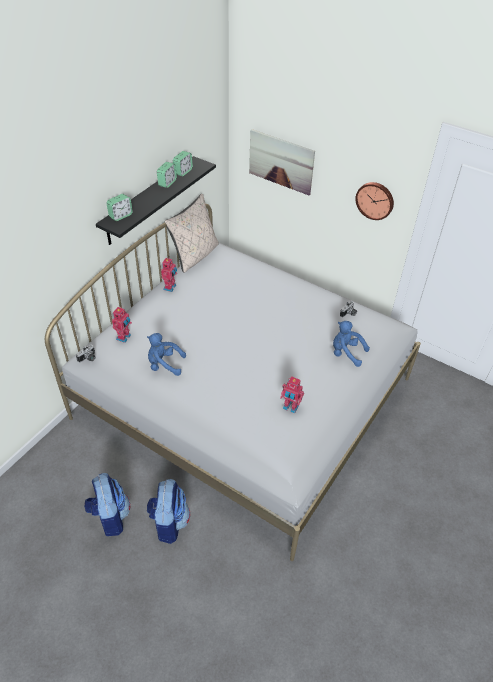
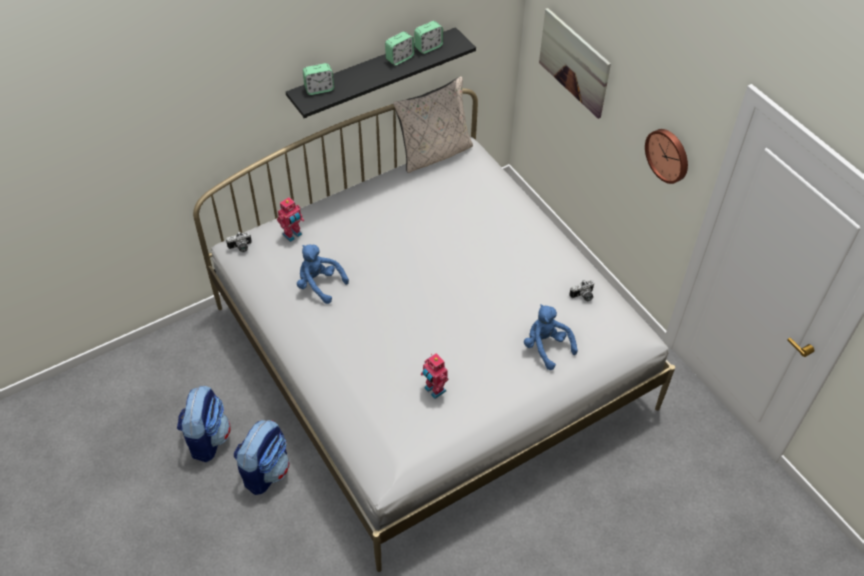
camera: 25 degrees right, 5 degrees up
(170, 287) = (380, 188): toy robot -> none

